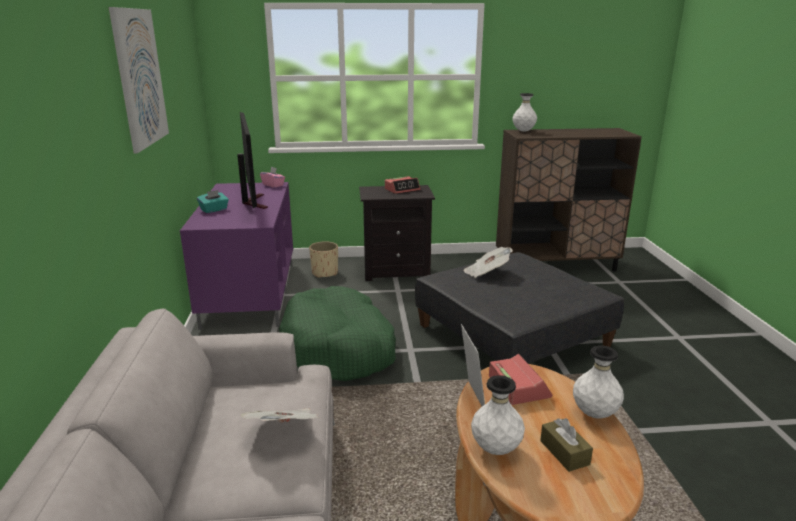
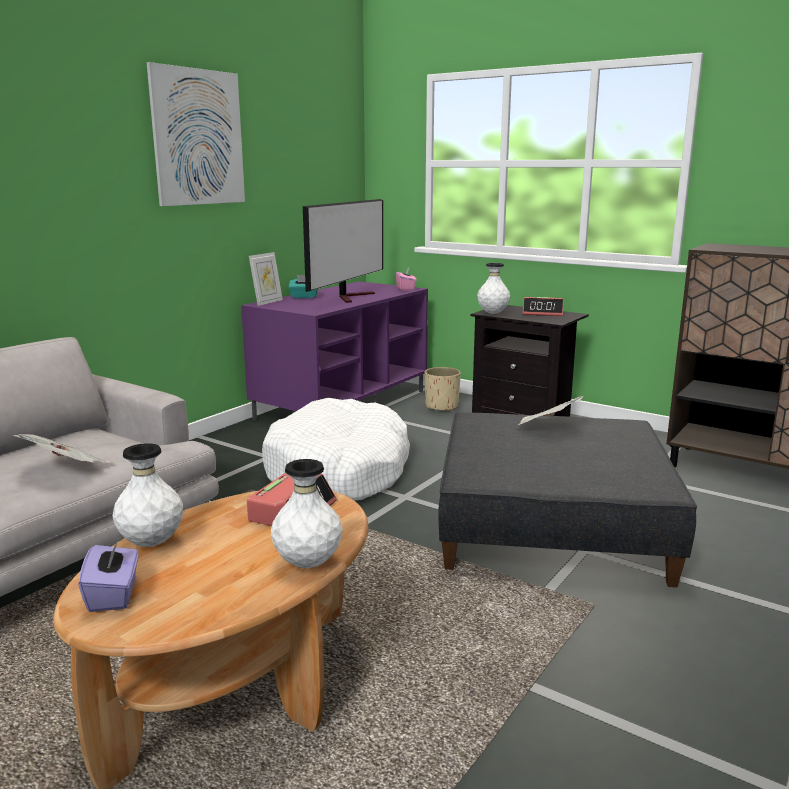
camera: 40 degrees right, 5 degrees down
(339, 348) = (338, 471): green dog bed -> white dog bed
(471, 397) = (230, 501): picture frame -> picture frame (267, 302)
(523, 131) = (731, 245): white vase -> white vase (492, 313)
(554, 492) = (114, 595): none -> purple tissue box
(564, 452) = (198, 575): brown tissue box -> none

